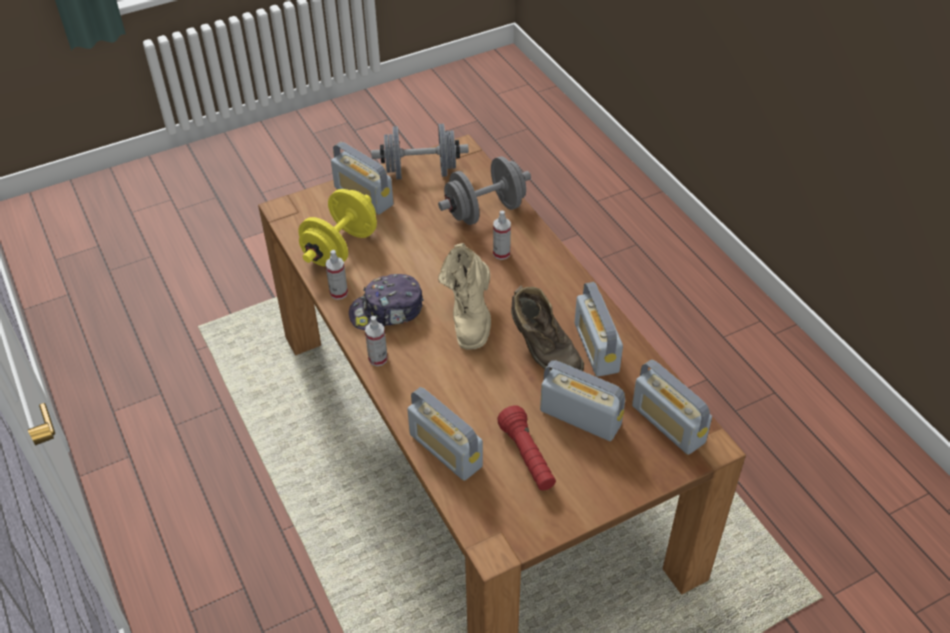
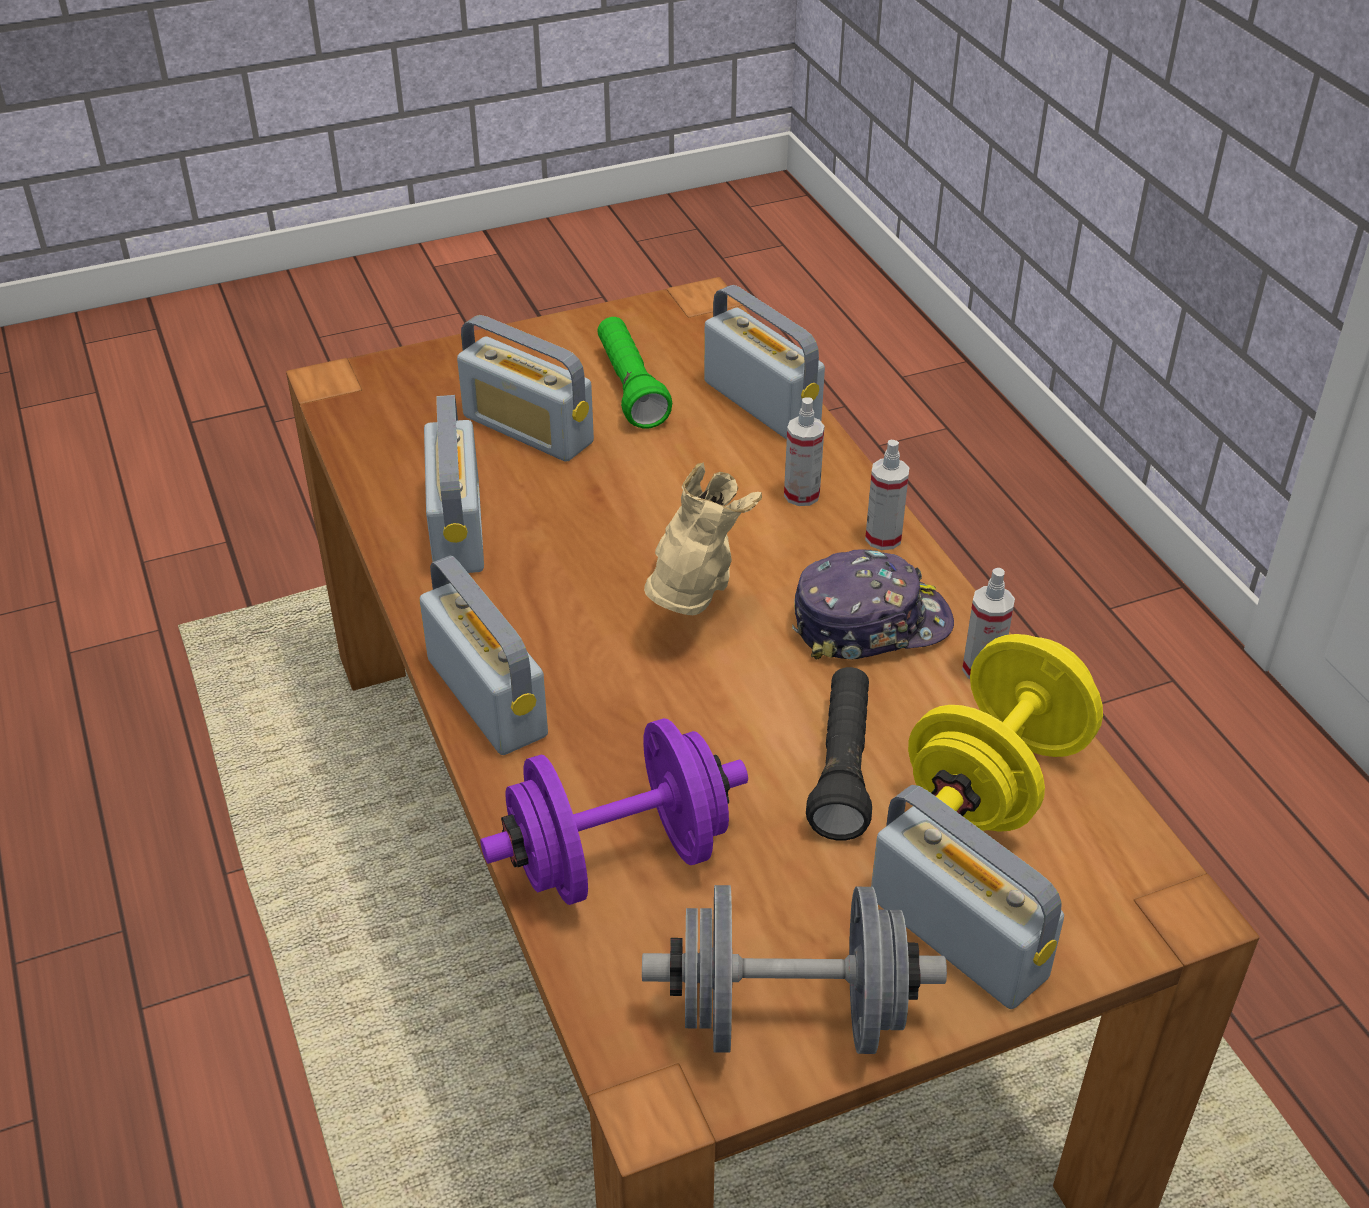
camera: 175 degrees left, 5 degrees down
(402, 247) = (842, 768): none -> black flashlight
(485, 211) = (618, 858): grey dumbbell -> purple dumbbell
(501, 253) = (600, 733): spray bottle -> spray bottle (801, 495)
(527, 457) = (630, 388): red flashlight -> green flashlight
(542, 353) = (563, 526): brown boot -> none
(668, 424) = (385, 411): radio -> radio (486, 697)

